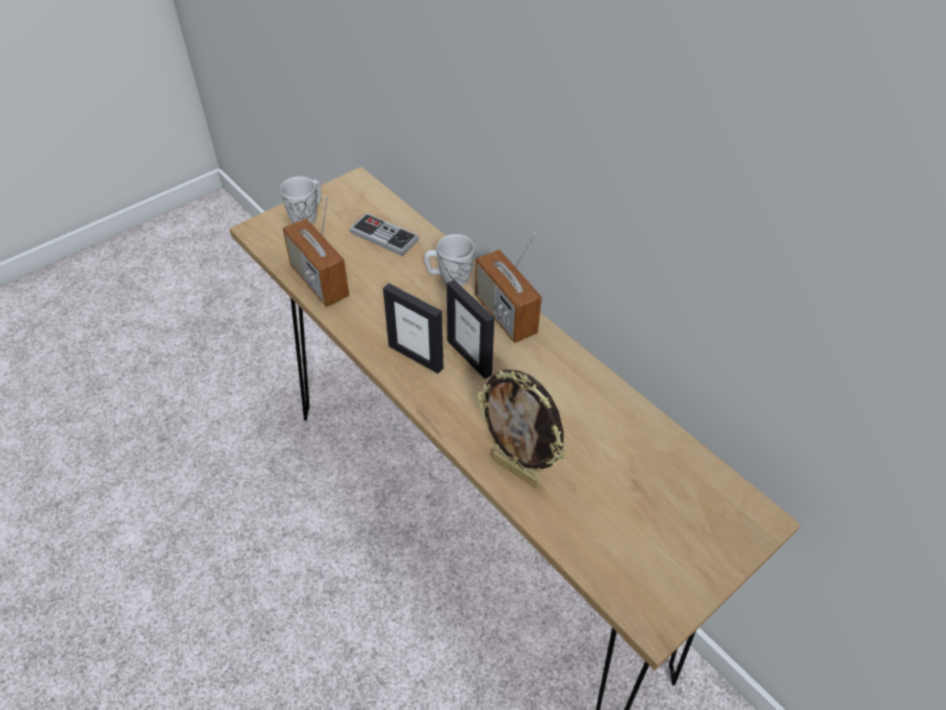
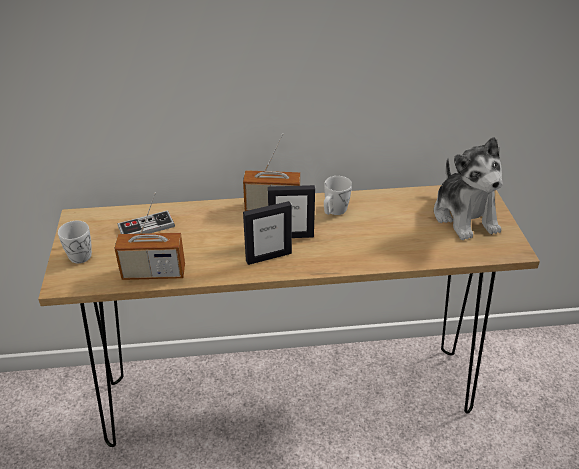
camera: 55 degrees left, 10 degrees down
(449, 278) = (217, 216): white mug -> white mug (334, 211)
(517, 471) = (390, 254): picture frame -> none
(676, 522) = (464, 216): none -> plush toy

